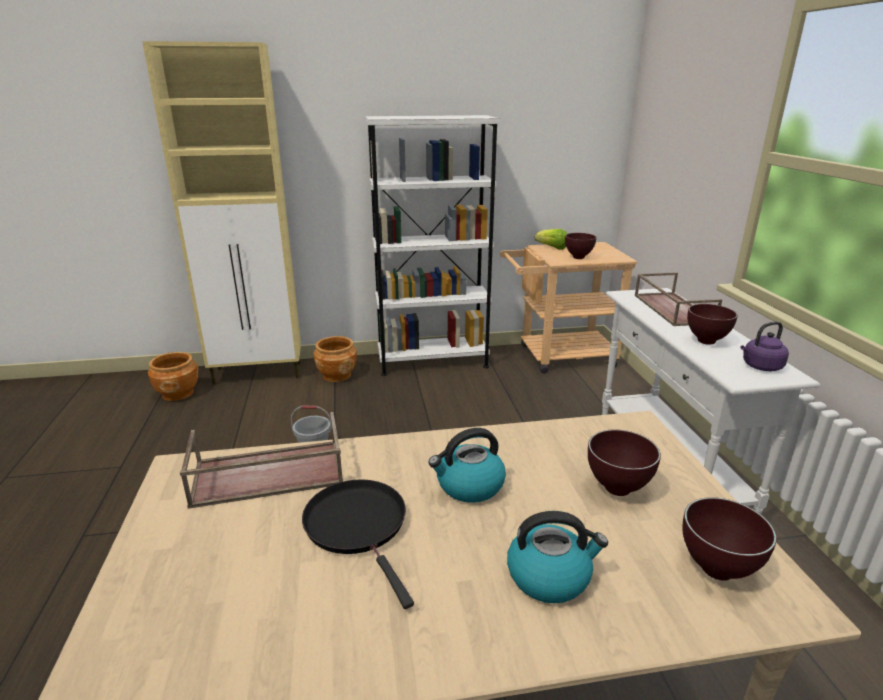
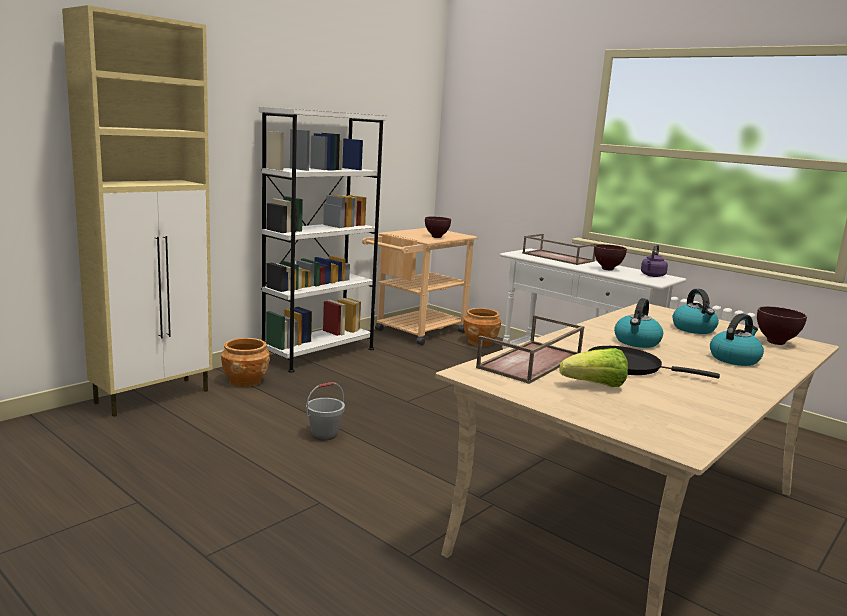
camera: 40 degrees left, 10 degrees down
(178, 393) = (83, 433): brown planter -> brown planter (480, 342)
(552, 248) = (403, 233): lettuce -> lettuce (595, 385)
(619, 489) = (694, 329): brown bowl -> kettle

